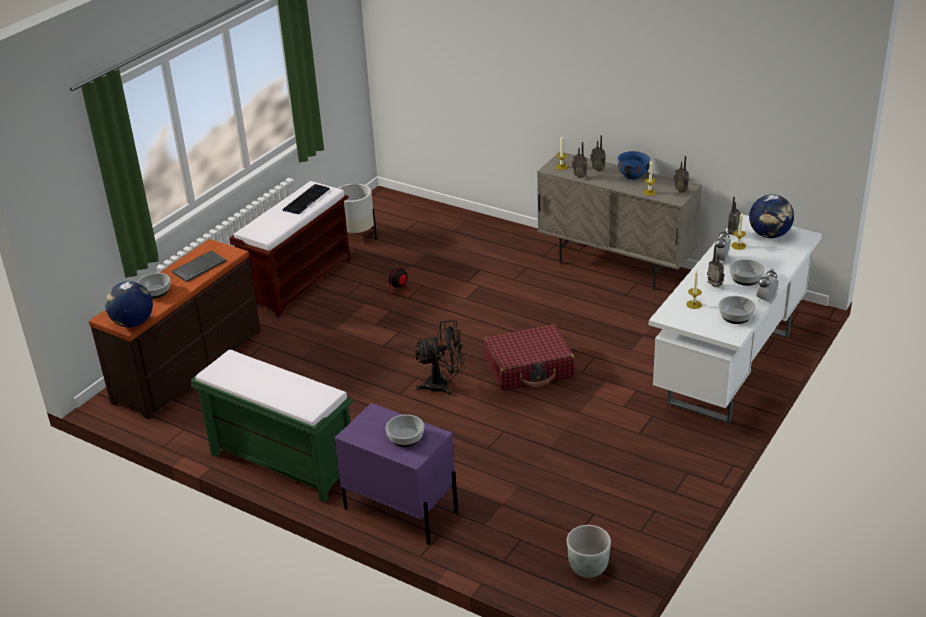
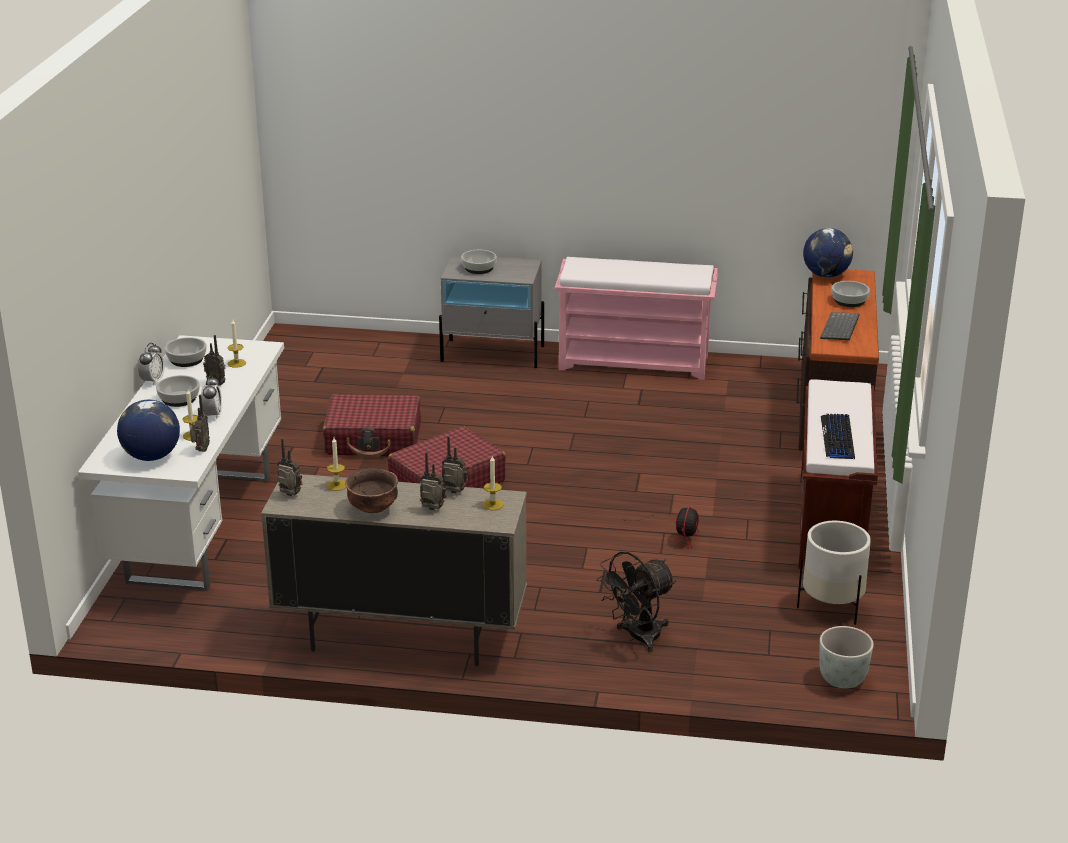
camera: 155 degrees right, 5 degrees down
(281, 463) = (635, 362): green bench -> pink bench
(400, 510) = (493, 354): purple nightstand -> grey nightstand
(443, 384) = (534, 449): black fan -> black fan (637, 637)
(567, 424) = (374, 439): none -> red suitcase
(588, 568) = (305, 350): grey planter -> grey planter (842, 679)
(632, 176) = (373, 508): blue bowl -> brown bowl

